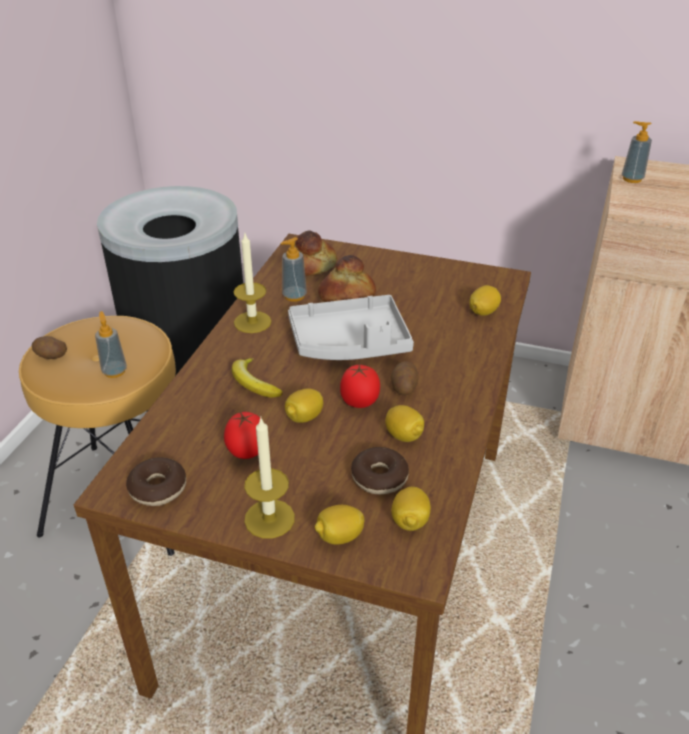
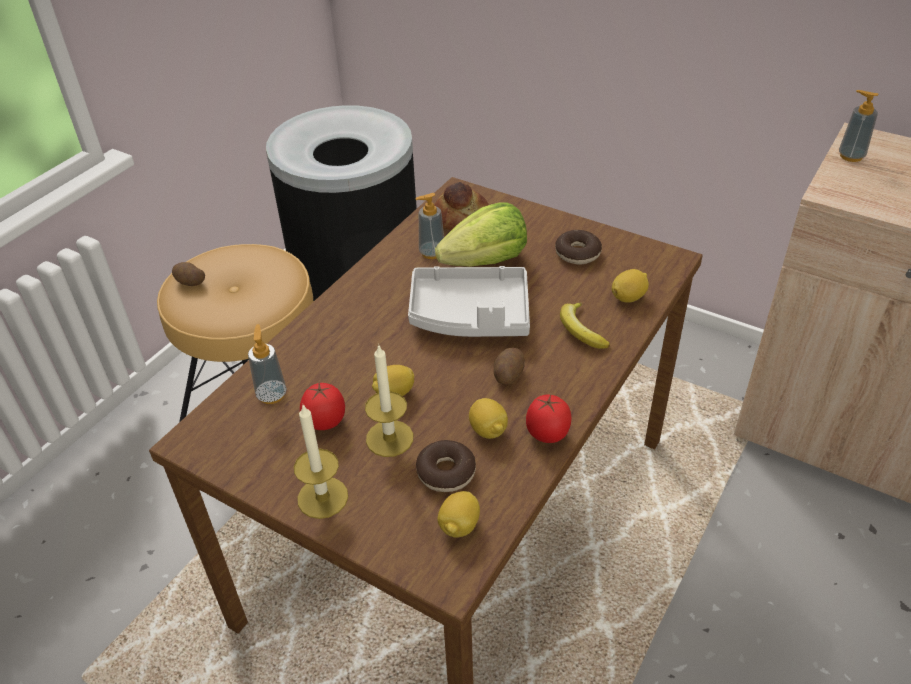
camera: 15 degrees right, 5 degrees up
(114, 371) = (244, 307): soap dispenser -> soap dispenser (271, 395)
(158, 488) = (229, 446): donut -> donut (577, 253)
(252, 322) = (379, 277): candle -> candle (389, 438)
(254, 383) = (357, 348): banana -> banana (580, 330)
(339, 537) = (383, 529): lemon -> none
(347, 298) = (486, 261): bread -> lettuce
(360, 403) = (456, 385): tomato -> tomato (547, 435)

